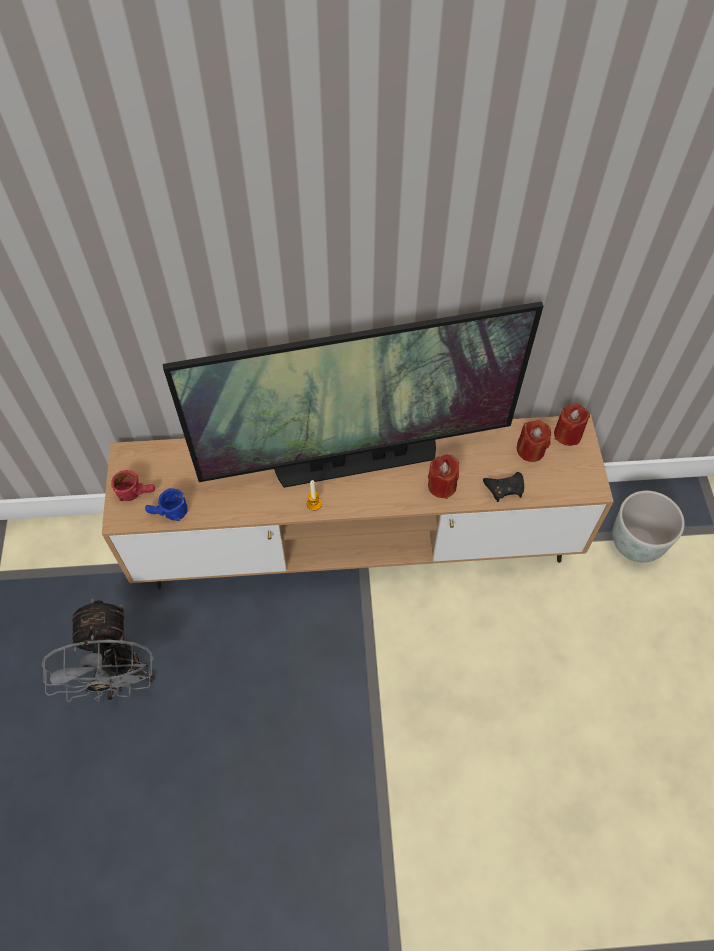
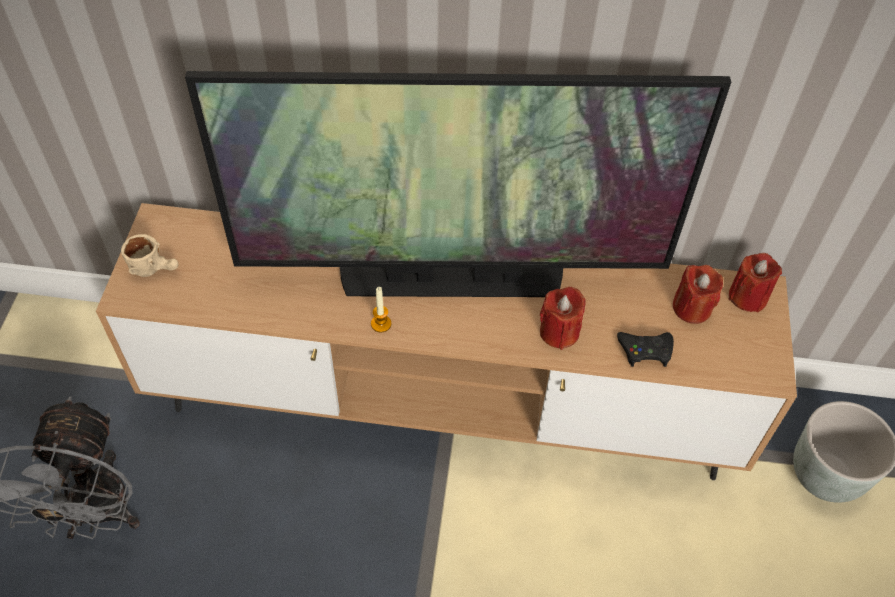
camera: 10 degrees right, 5 degrees down
(137, 492) = (156, 268): red mug -> beige mug
(168, 514) = (187, 302): blue mug -> none

